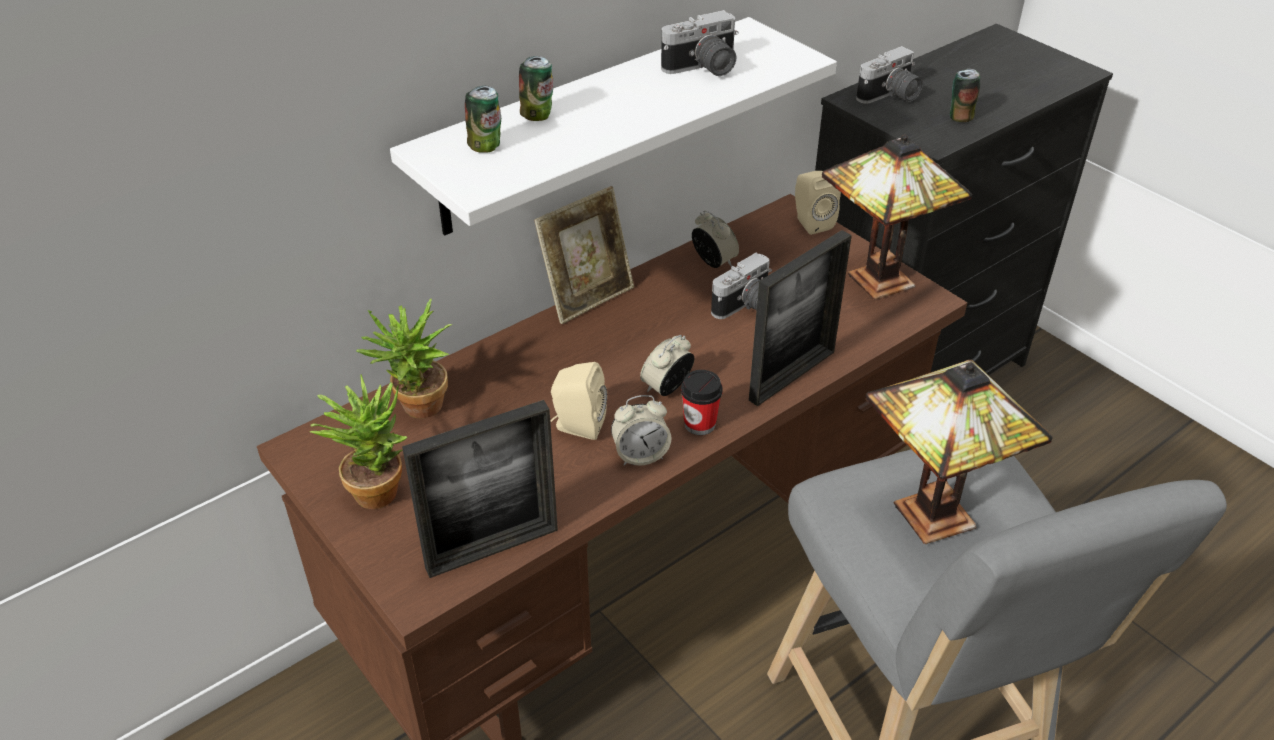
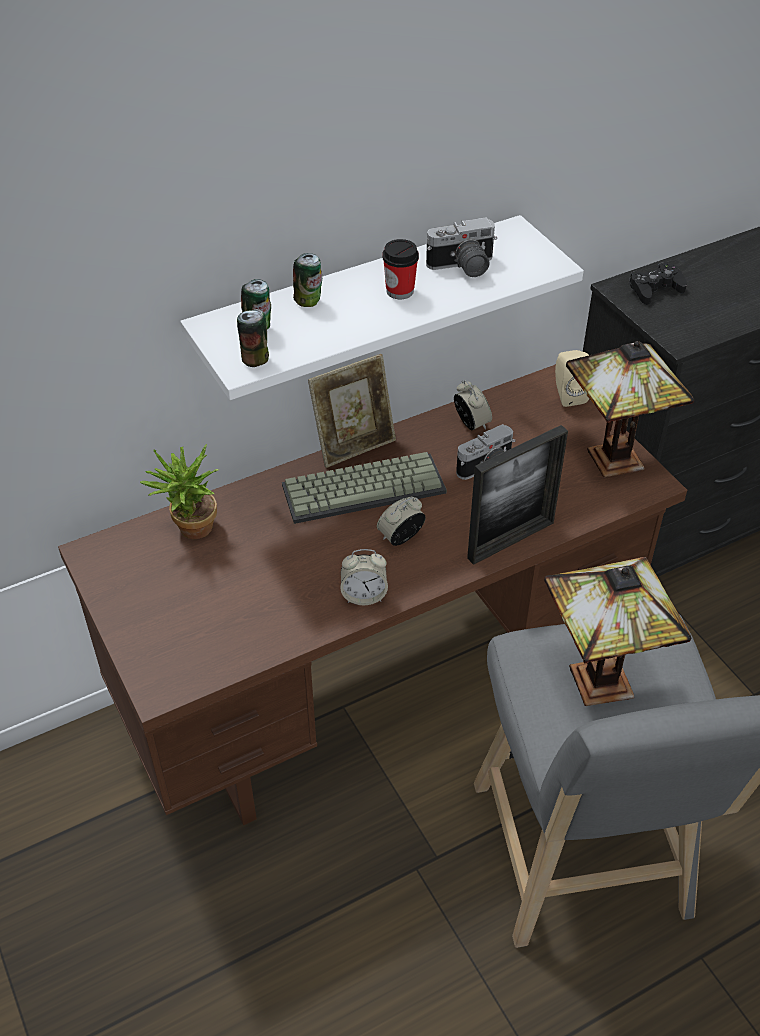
camera: 10 degrees right, 5 degrees up
(376, 486) = (145, 594): potted plant -> none
(492, 549) = (225, 660): picture frame -> none
(577, 426) = (317, 563): beige speaker -> none
(611, 339) = (364, 487): none -> keyboard
(699, 424) = (420, 574): cup -> cup (400, 291)
(891, 97) = (655, 289): camera -> black game controller
(960, 117) = (712, 317): can -> can (255, 359)

